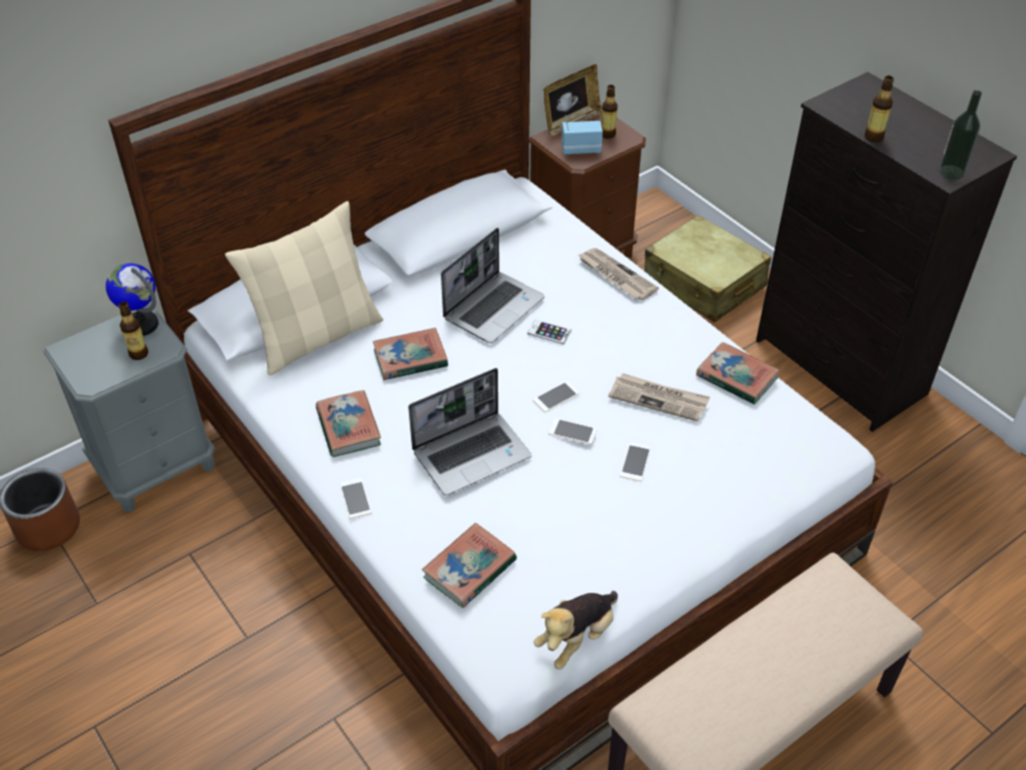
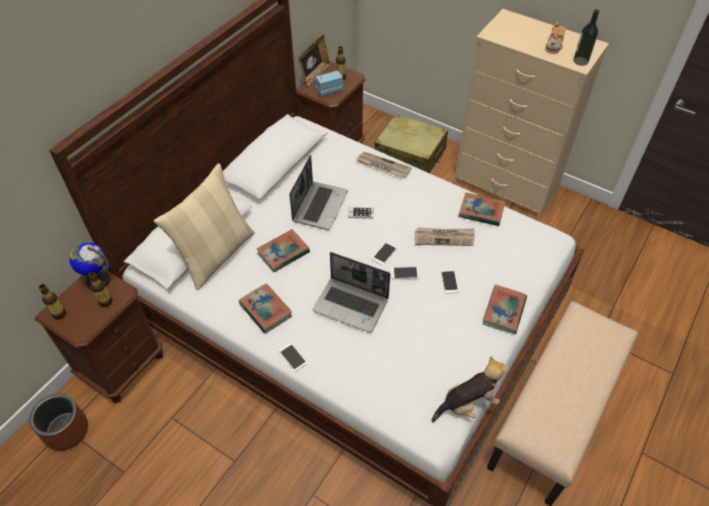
camera: 20 degrees left, 5 degrees up
(156, 467) = (123, 366): grey nightstand -> brown nightstand
(469, 569) = (386, 381): book -> book (504, 311)
(472, 453) = (352, 305): laptop -> laptop turned 75 degrees clockwise
(577, 638) = (468, 404): plush toy -> plush toy turned 135 degrees counterclockwise
(840, 369) = (506, 186): black dresser -> beige dresser
(873, 137) = (527, 49): bottle -> bottle (59, 314)
(918, 143) = (553, 47): none -> teapot

